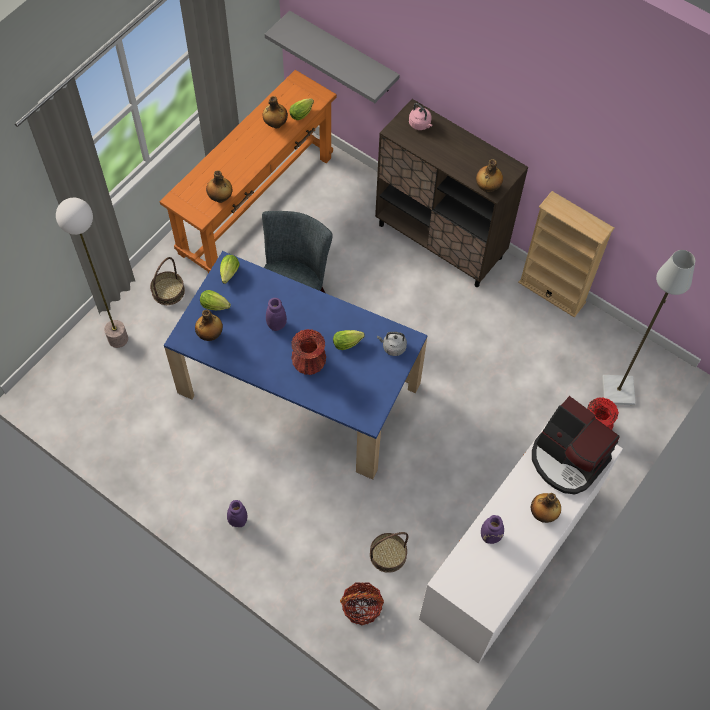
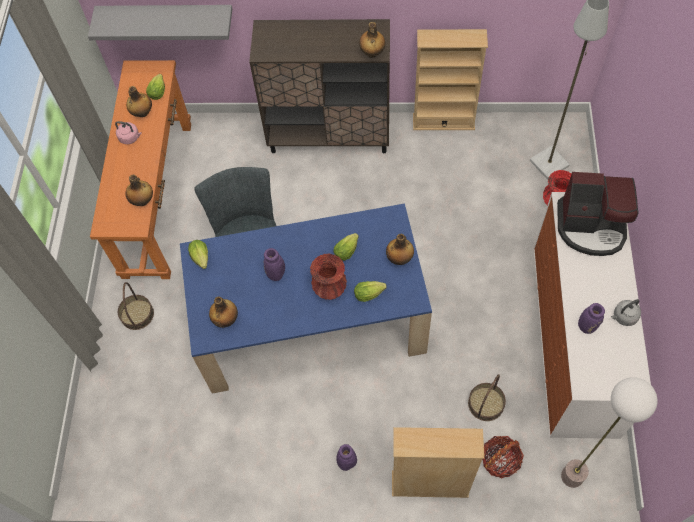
camera: 30 degrees left, 0 degrees up
(118, 339) = (124, 383): floor lamp -> floor lamp (572, 477)
(216, 306) = (211, 292): lettuce -> lettuce (370, 293)
(289, 584) = (429, 484): none -> beige bookcase
(392, 347) = (385, 230): grey kettle -> grey kettle (623, 317)
(420, 124) = (277, 36): pink kettle -> pink kettle (130, 138)
(543, 514) = (610, 281): bottle -> bottle (399, 259)

